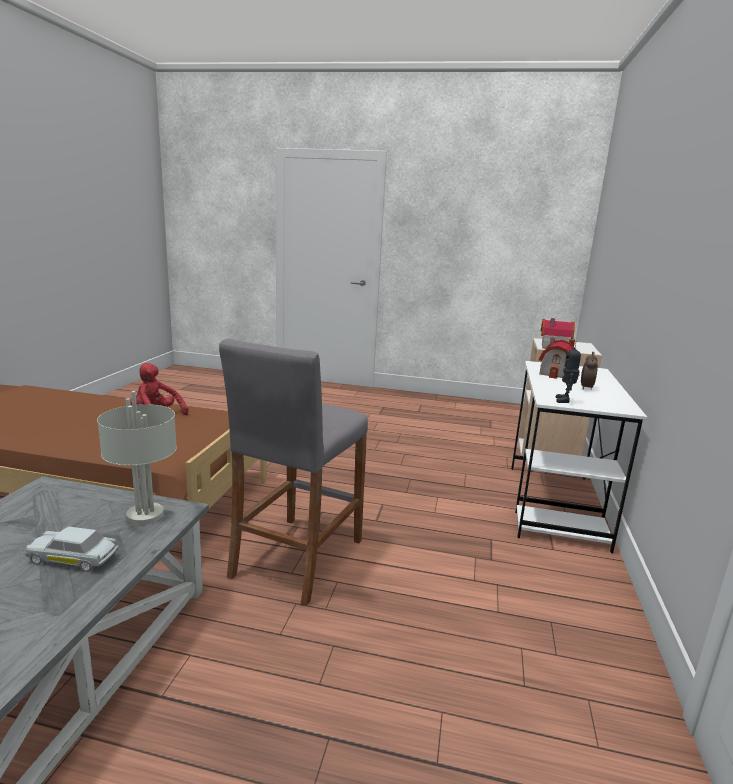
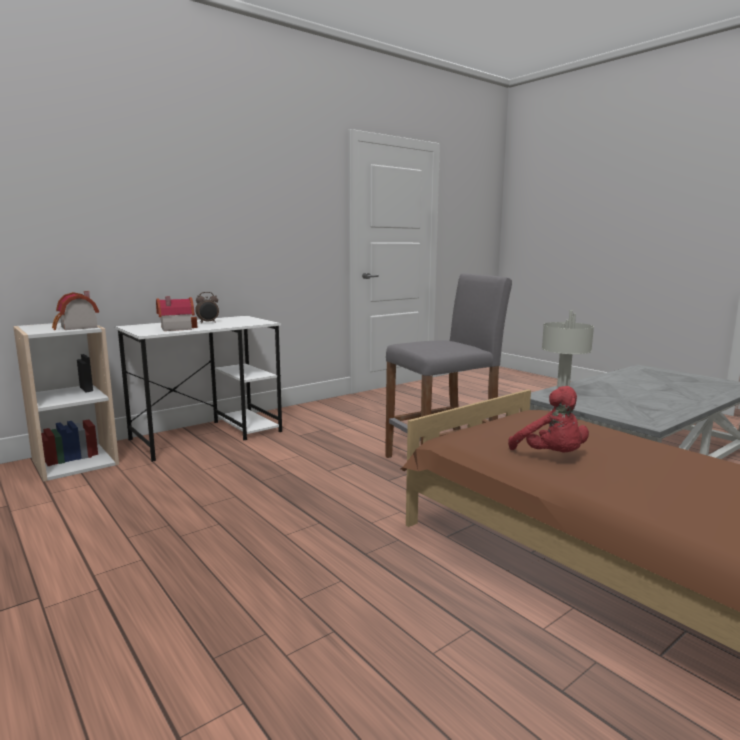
camera: 140 degrees left, 5 degrees down
(73, 558) = (601, 391): white toy car -> none
(564, 400) = (257, 321): toy robot -> none

